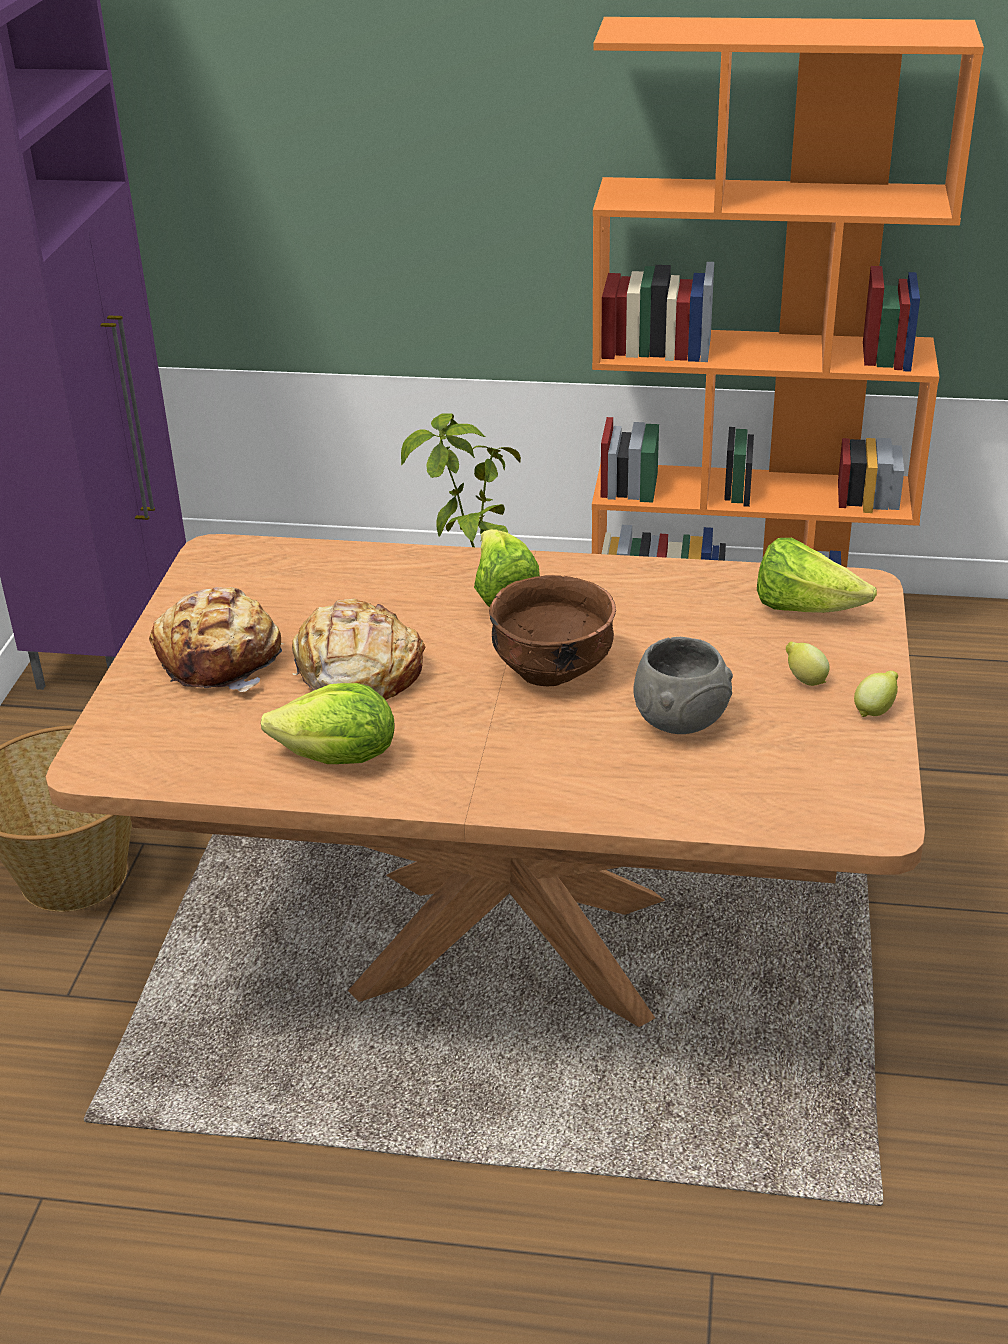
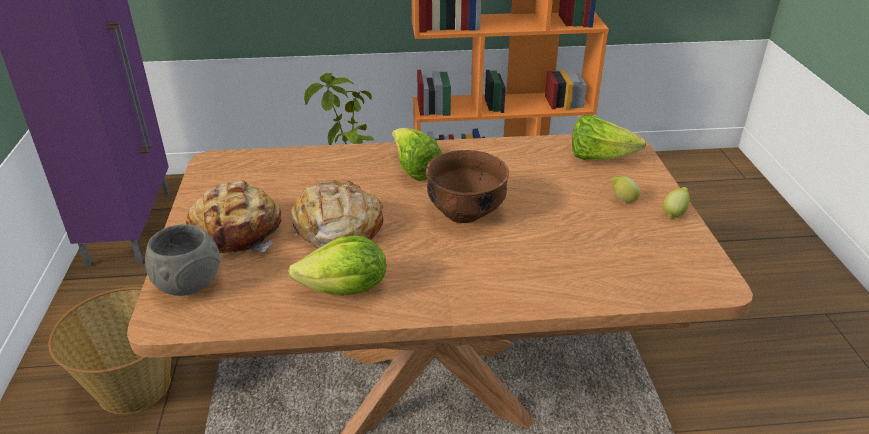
camera: 15 degrees left, 0 degrees up
(679, 721) = (561, 235): grey bowl -> grey bowl (188, 284)

